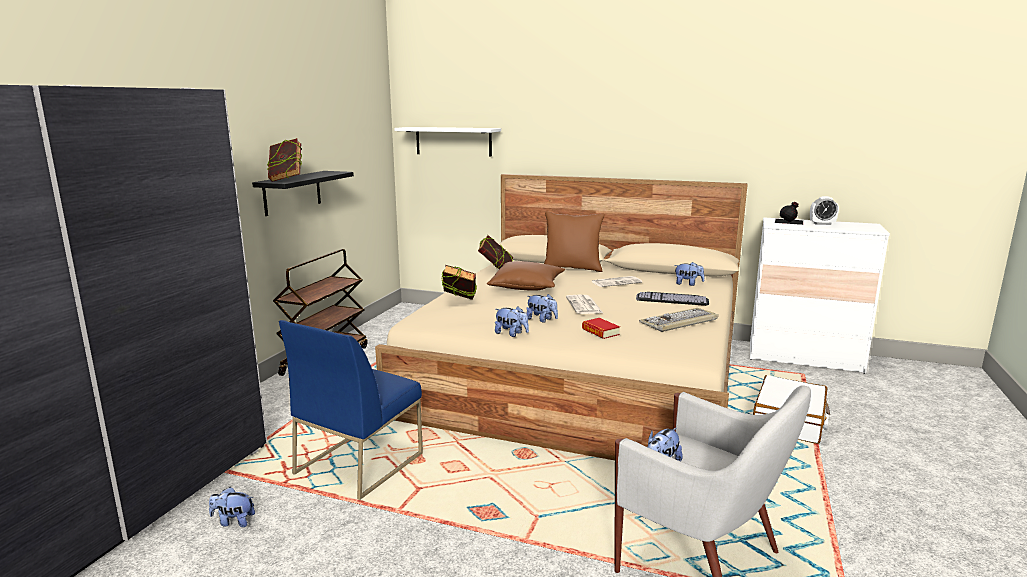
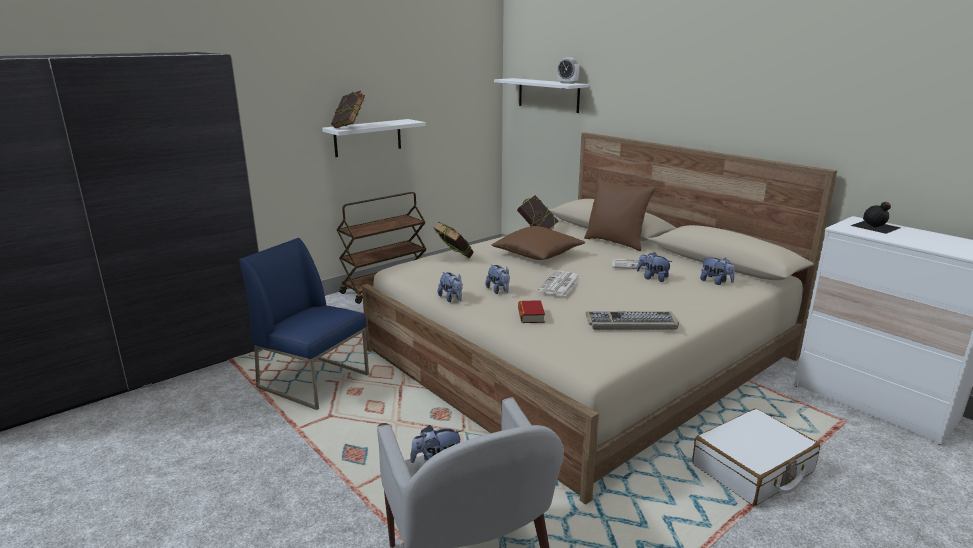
camera: 30 degrees right, 5 degrees up
(233, 521) = (197, 398): plush toy -> plush toy (652, 278)
(292, 192) = (368, 137): black shelf -> white shelf
(359, 463) = (315, 381): blue chair -> blue chair turned 60 degrees clockwise
(672, 298) = (668, 295): keyboard -> none
(822, 224) = (918, 236): alarm clock -> alarm clock (567, 83)

